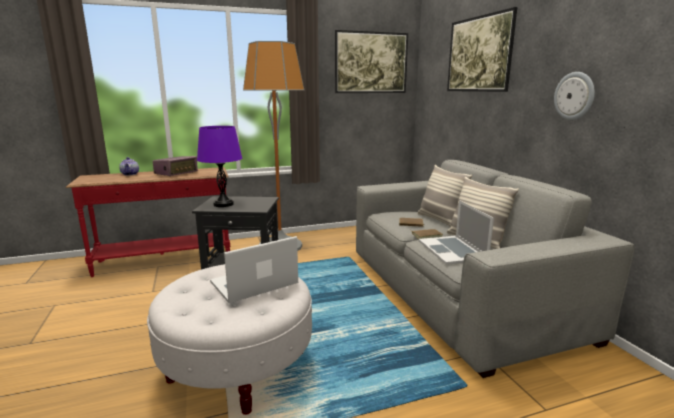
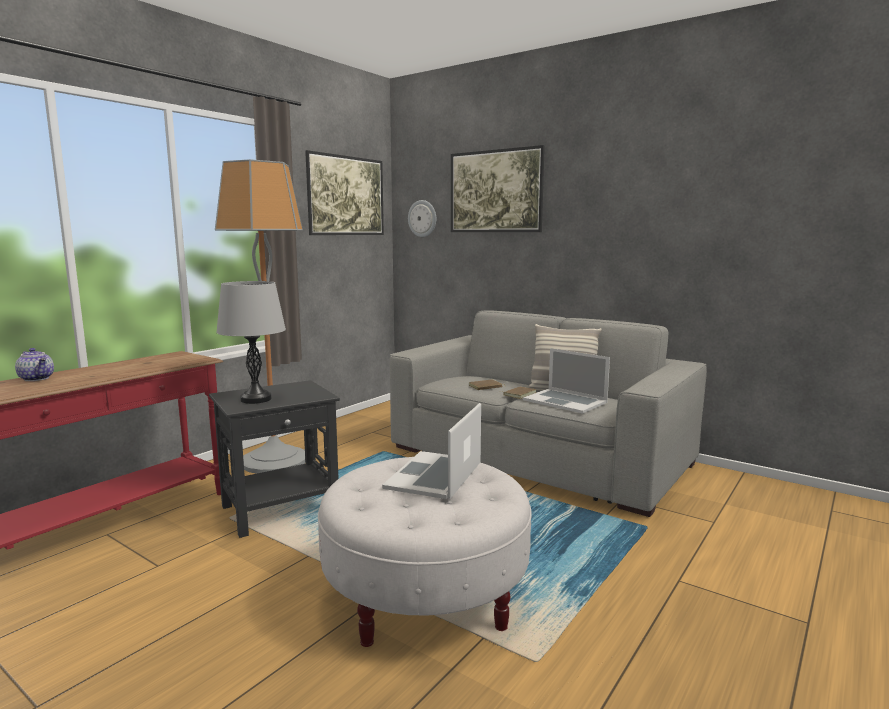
camera: 35 degrees left, 5 degrees down
(176, 173) = (127, 367): radio -> none
(223, 204) = (256, 399): purple table lamp -> grey table lamp
(440, 220) = (500, 379): pillow -> none
(574, 96) = (624, 235): wall clock -> wall clock (422, 218)

